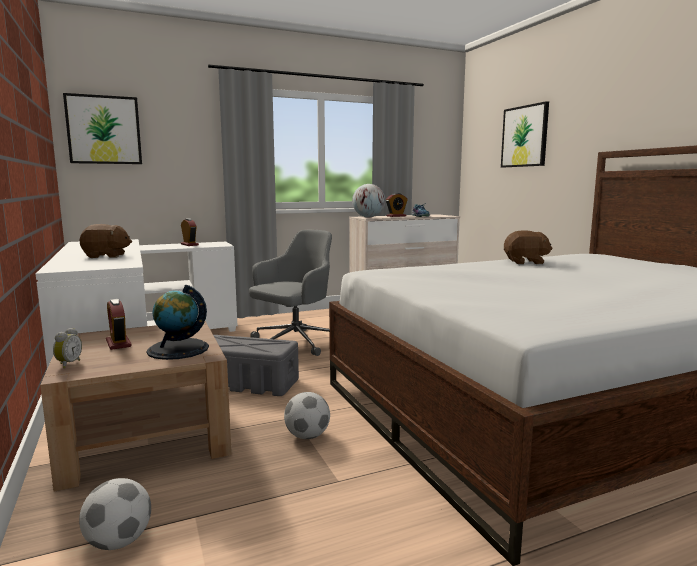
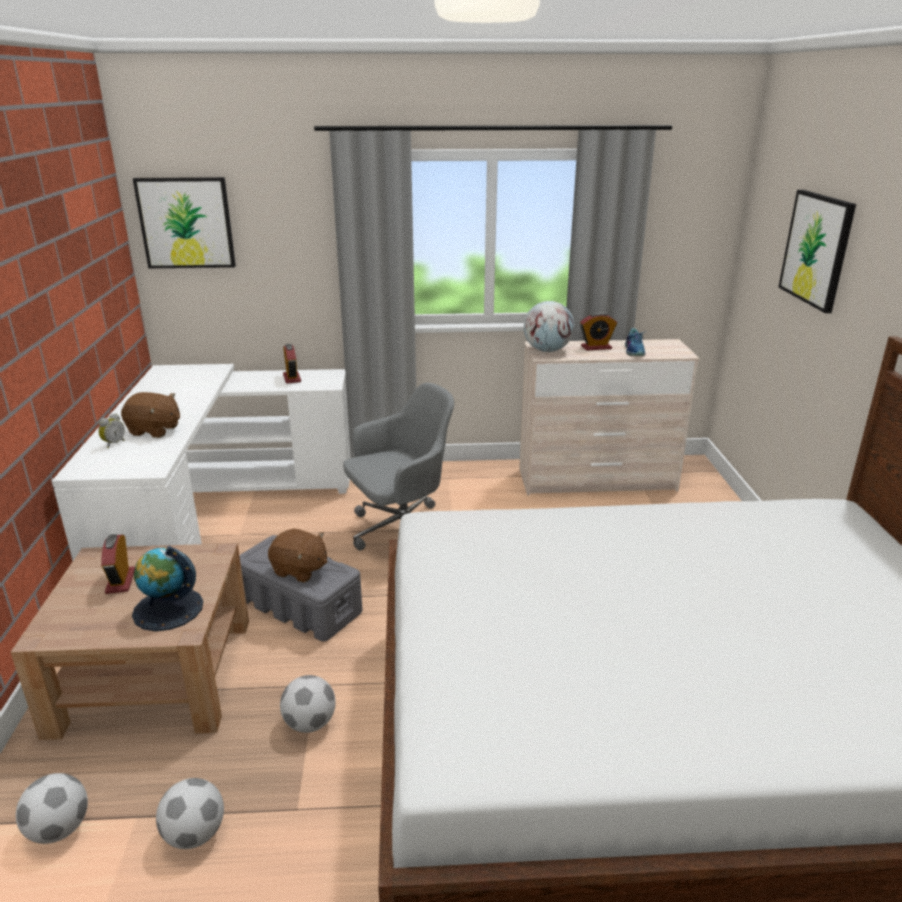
camera: 20 degrees right, 15 degrees up
(68, 364) = (53, 616): alarm clock -> alarm clock (113, 443)
(261, 514) = (194, 834): none -> football
(525, 262) = (679, 528): brown plush toy -> brown plush toy (300, 570)

